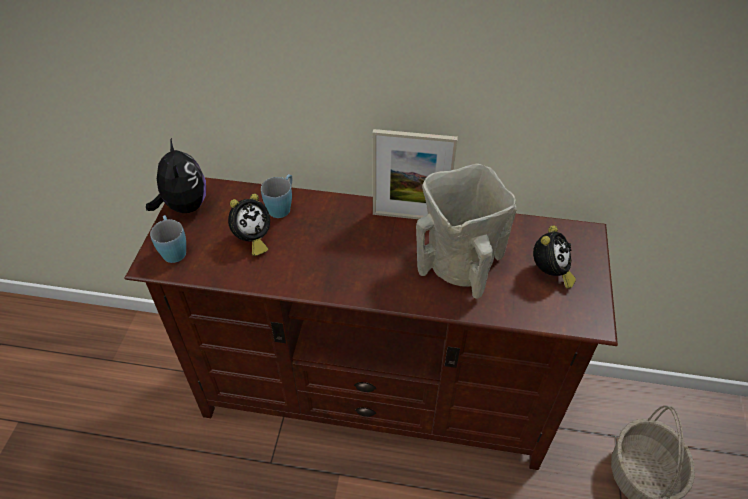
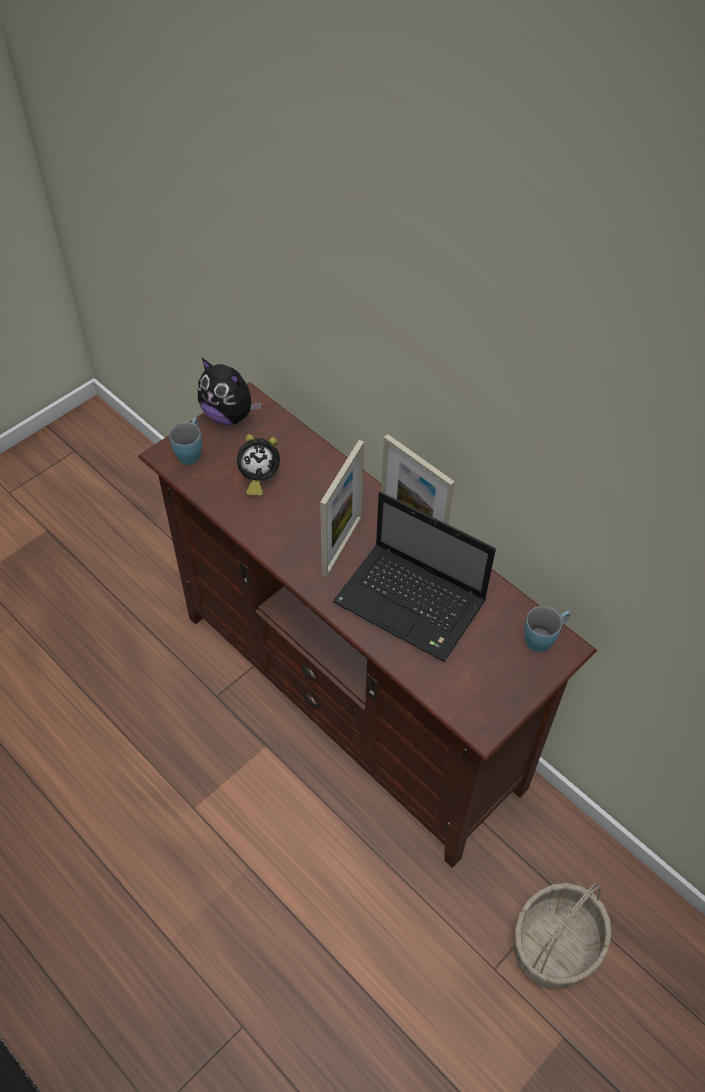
camera: 35 degrees right, 5 degrees up
(184, 206) = (229, 415): plush toy -> plush toy turned 105 degrees clockwise
(282, 206) = (308, 460): blue mug -> blue mug (544, 638)
(366, 253) = (342, 545): none -> picture frame
(459, 264) = (413, 603): beige vase -> laptop
(549, 273) = (488, 662): alarm clock -> none

